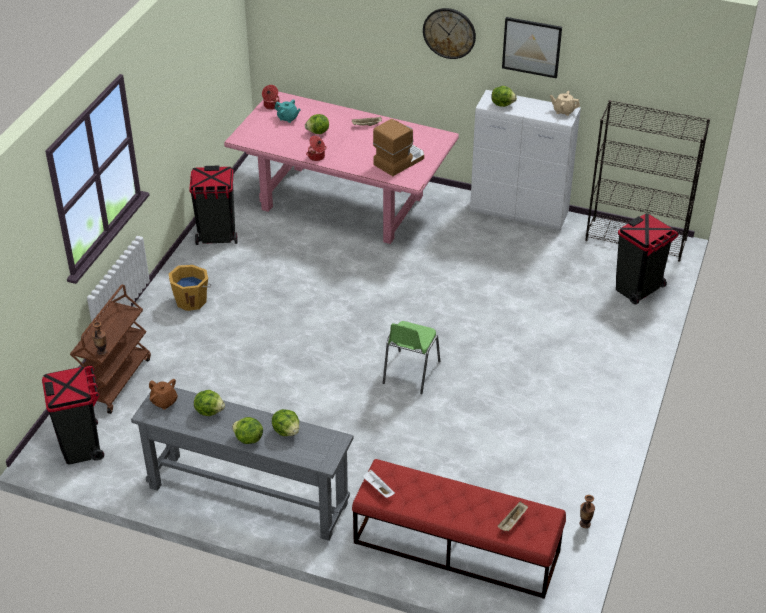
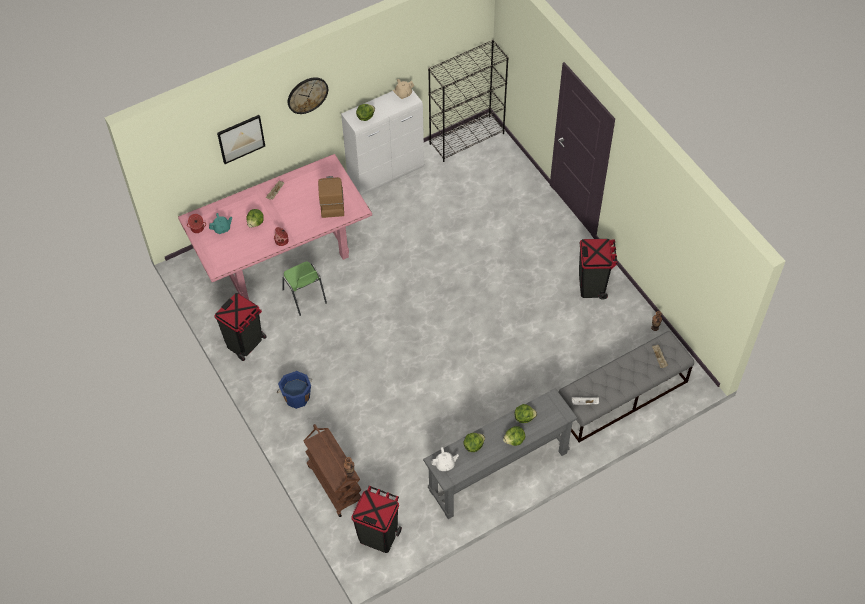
camera: 50 degrees left, 15 degrees up
(164, 402) = (445, 464): brown teapot -> white teapot
(191, 300) = (297, 397): orange bucket -> blue bucket
(410, 372) = (472, 326): green chair -> green chair (305, 296)
(455, 547) = (621, 397): red bench -> grey bench
(531, 47) = (367, 68): picture -> picture (241, 138)
(638, 289) = (507, 169): black trash can -> black trash can (592, 286)

